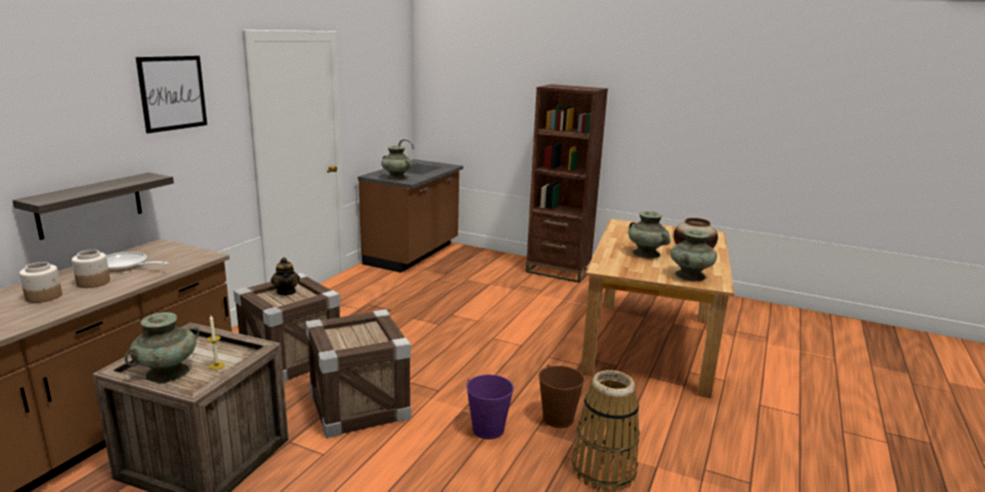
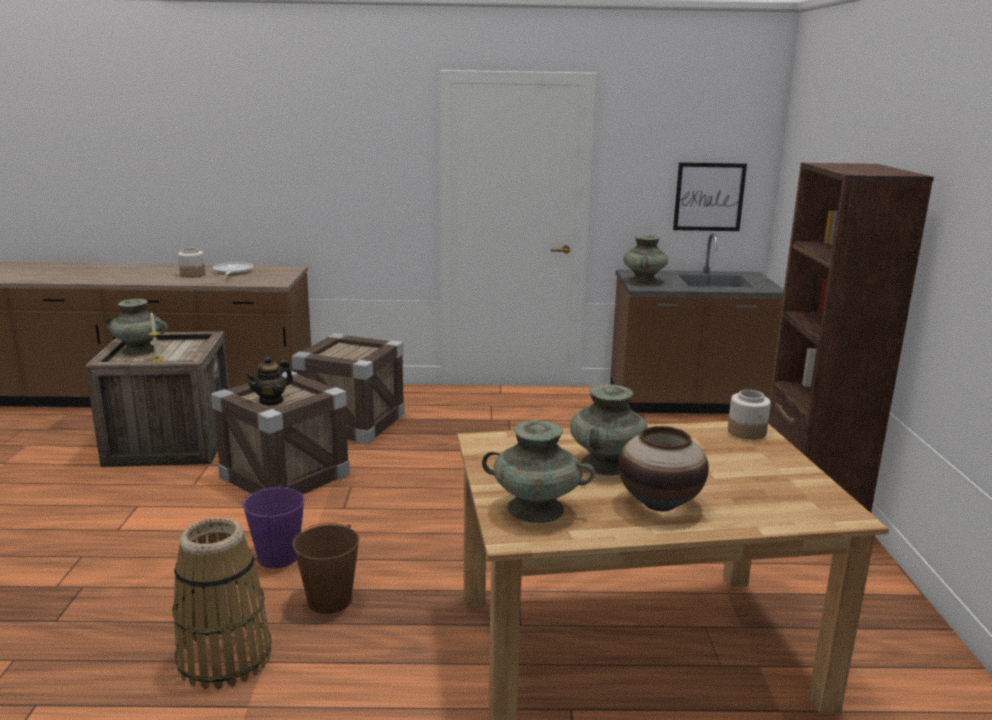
camera: 65 degrees right, 0 degrees up
(44, 296) = (158, 273): jar -> jar (747, 432)
(90, 205) = (250, 219): shelf -> none
(173, 93) = (341, 131): picture -> picture (709, 197)
(286, 292) = (358, 350): teapot -> teapot (271, 401)

